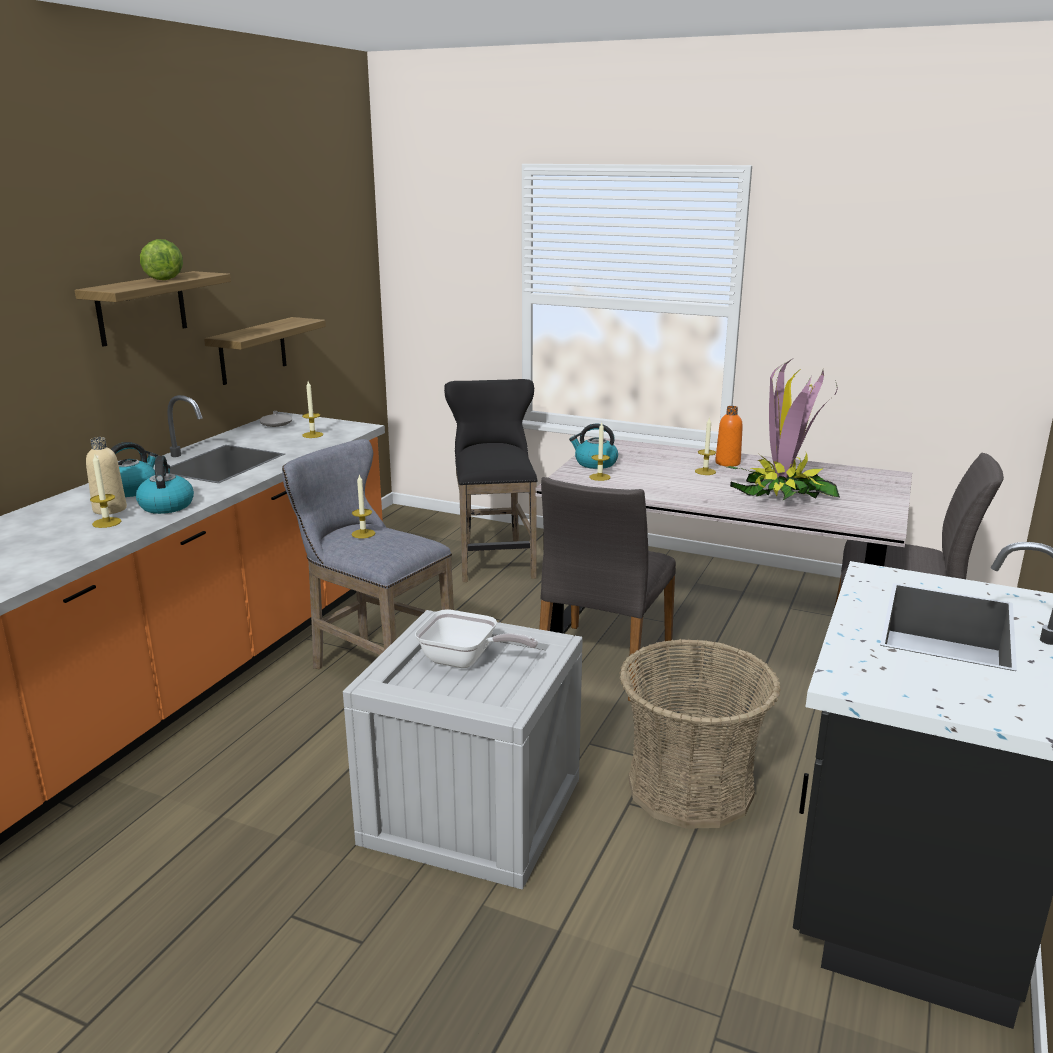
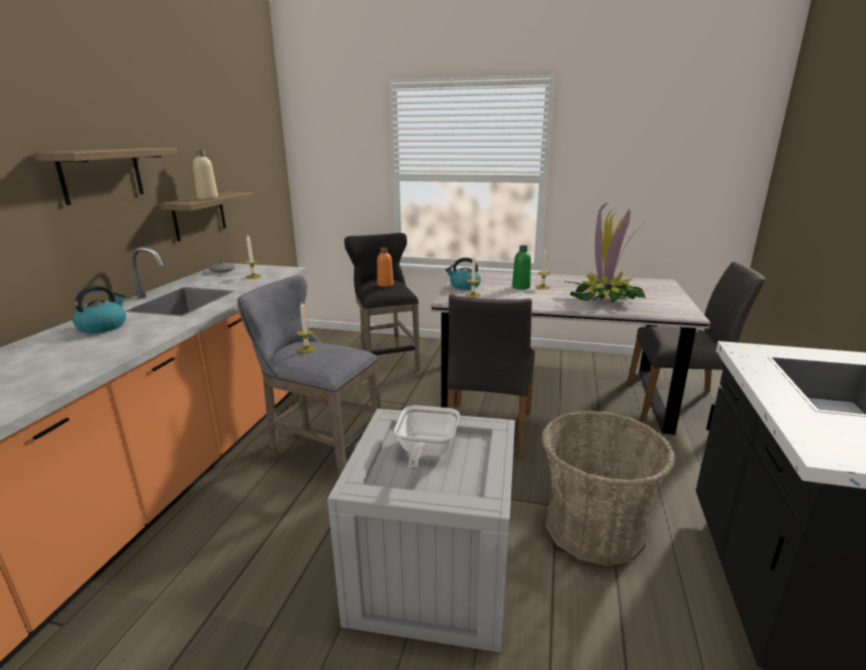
camera: 10 degrees left, 0 degrees up
(106, 522) = (78, 357): candle -> none
(110, 509) = (82, 345): beige bottle -> beige bottle (208, 198)
(165, 278) = (121, 149): lettuce -> none
(166, 505) = (136, 338): kettle -> none
(465, 660) = (425, 452): frying pan -> frying pan turned 90 degrees clockwise
(674, 470) = (521, 287): none -> green bottle
(727, 463) = (553, 281): orange bottle -> orange bottle (385, 284)

